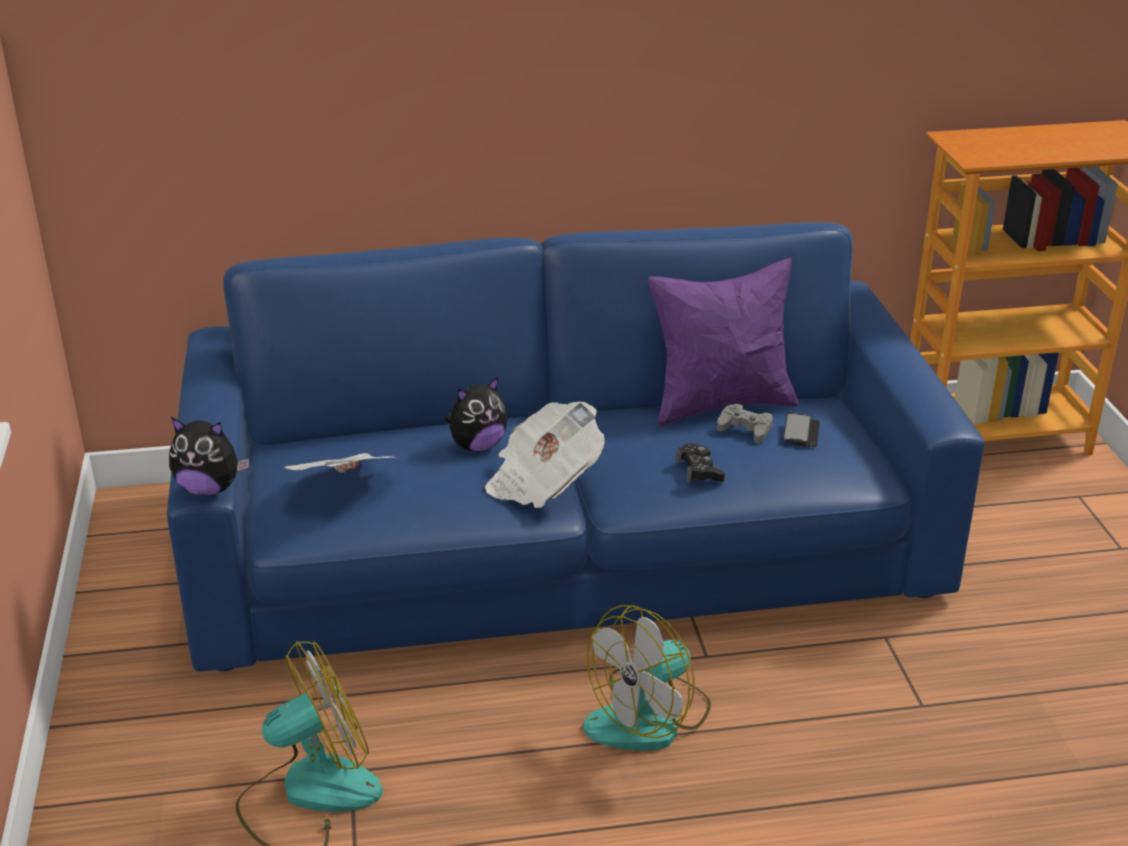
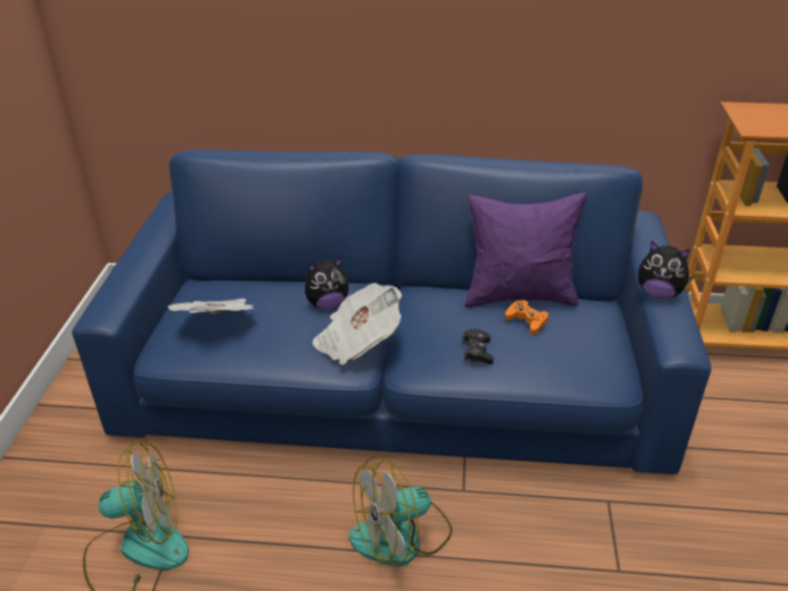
camera: 15 degrees right, 5 degrees up
(209, 489) = (105, 316): plush toy -> plush toy (658, 293)
(745, 429) = (526, 321): grey game controller -> orange game controller
(801, 432) = (569, 330): phone -> none

